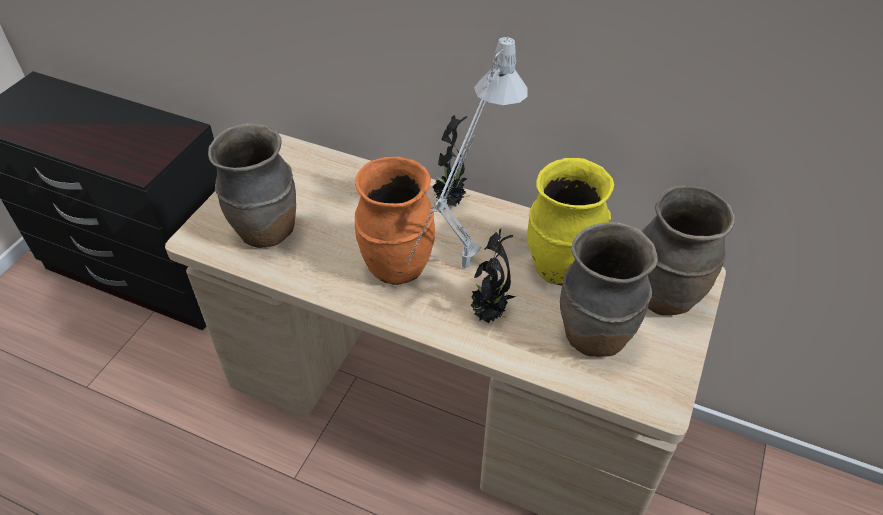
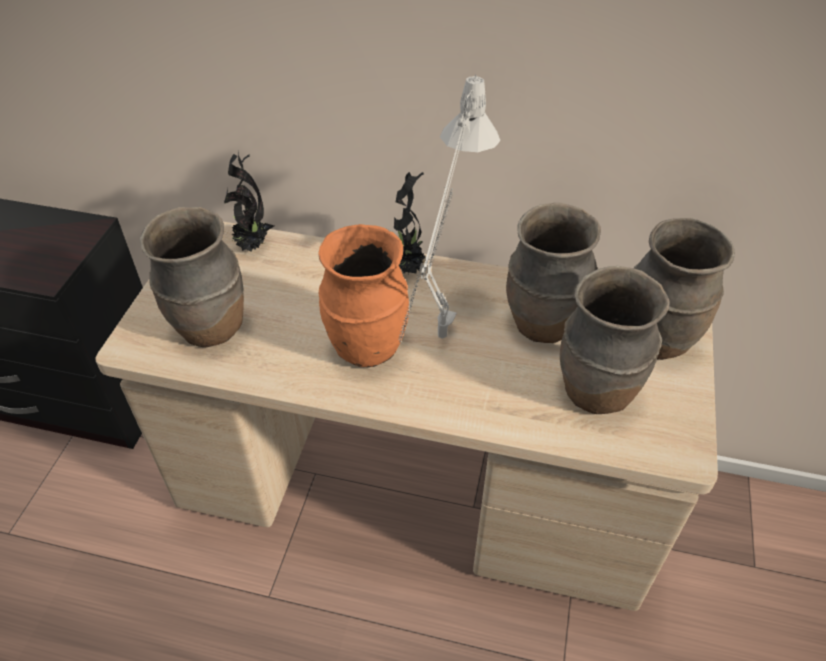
camera: 10 degrees left, 0 degrees up
(489, 314) = (480, 385): potted plant -> potted plant (252, 246)
(560, 268) = (542, 324): yellow vase -> brown vase

